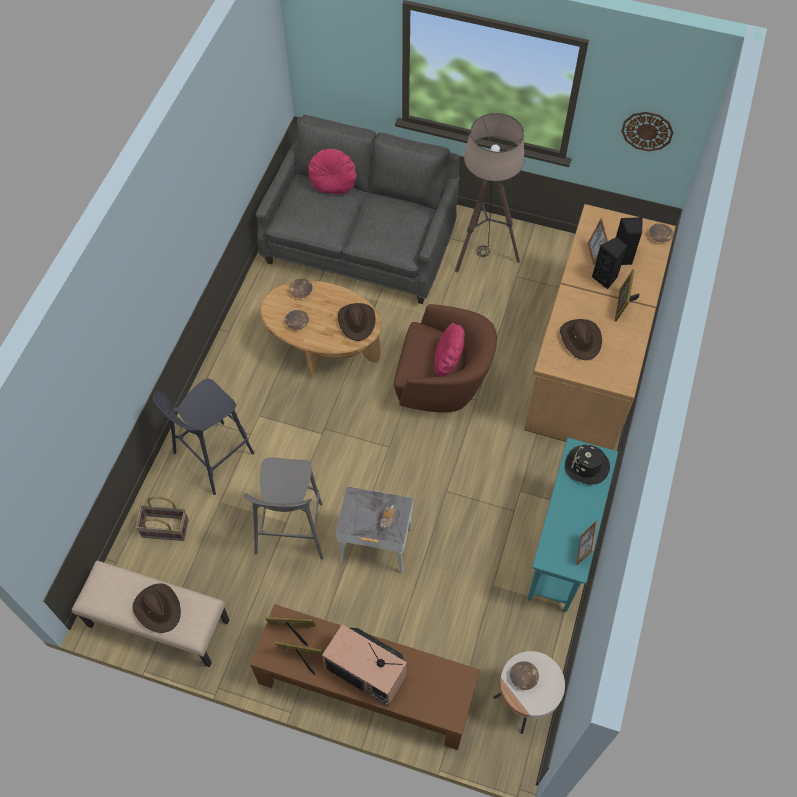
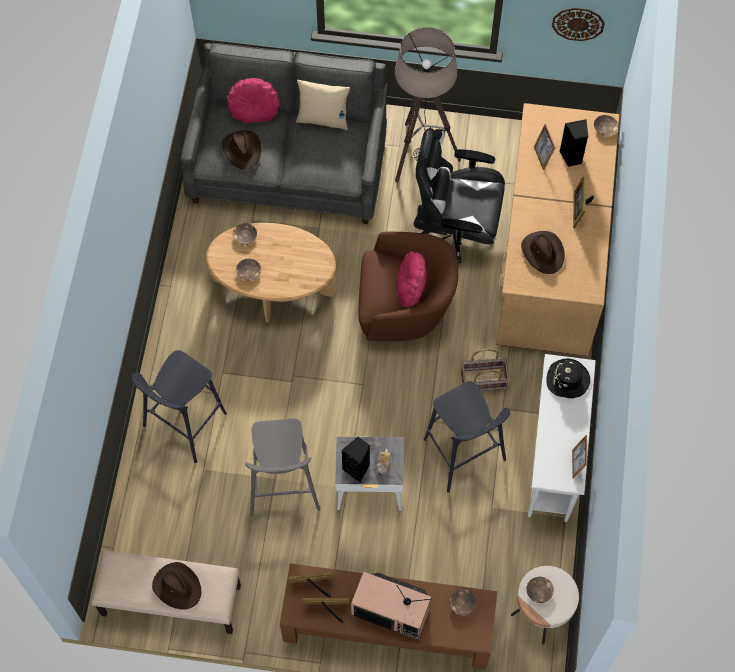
camera: 10 degrees left, 5 degrees up
(165, 529) = (154, 506): basket -> basket (483, 381)
(357, 322) = (310, 262): brown hat -> brown hat (243, 150)
(395, 200) = (323, 119): none -> beige pillow
(441, 676) = (462, 604): none -> brown bowl
(473, 527) = (462, 453): none -> grey stool
(505, 320) = (457, 228): none -> black office chair
(563, 548) = (554, 459): turquoise console table -> white console table
(606, 278) = (558, 183): black speaker -> black speaker (357, 468)

